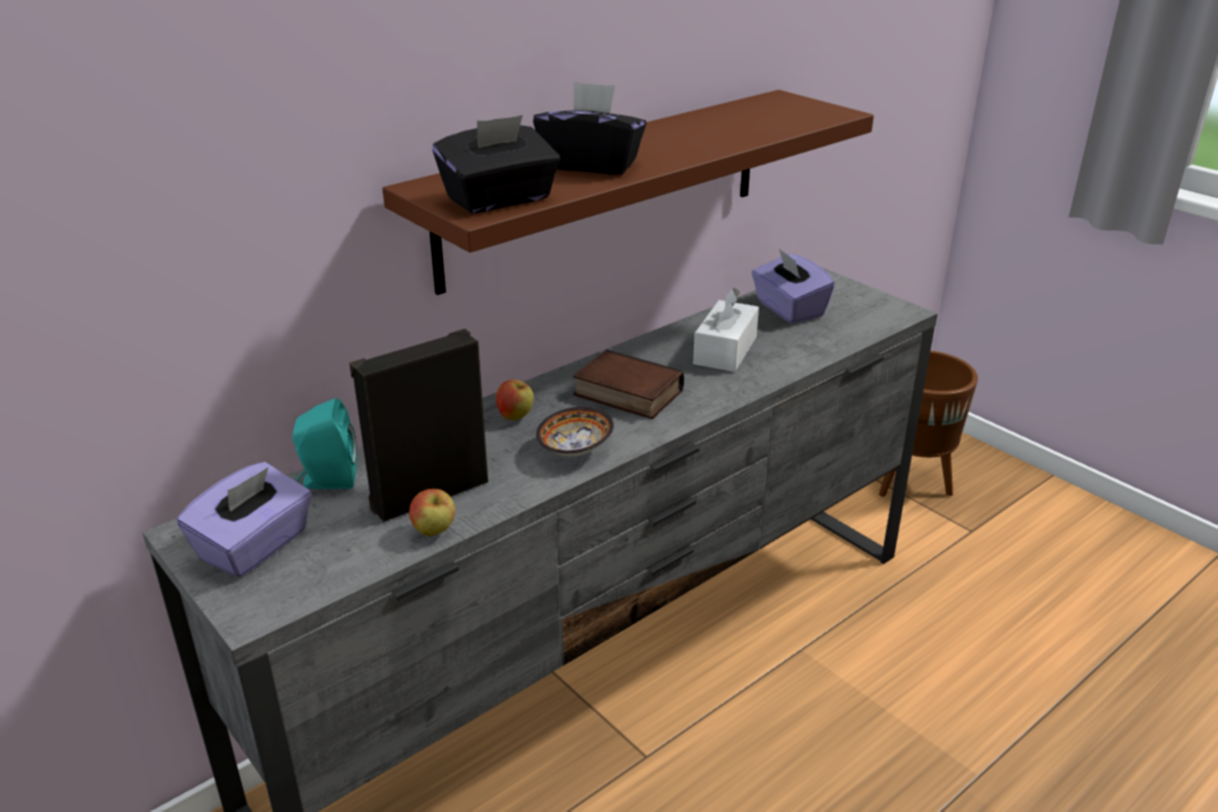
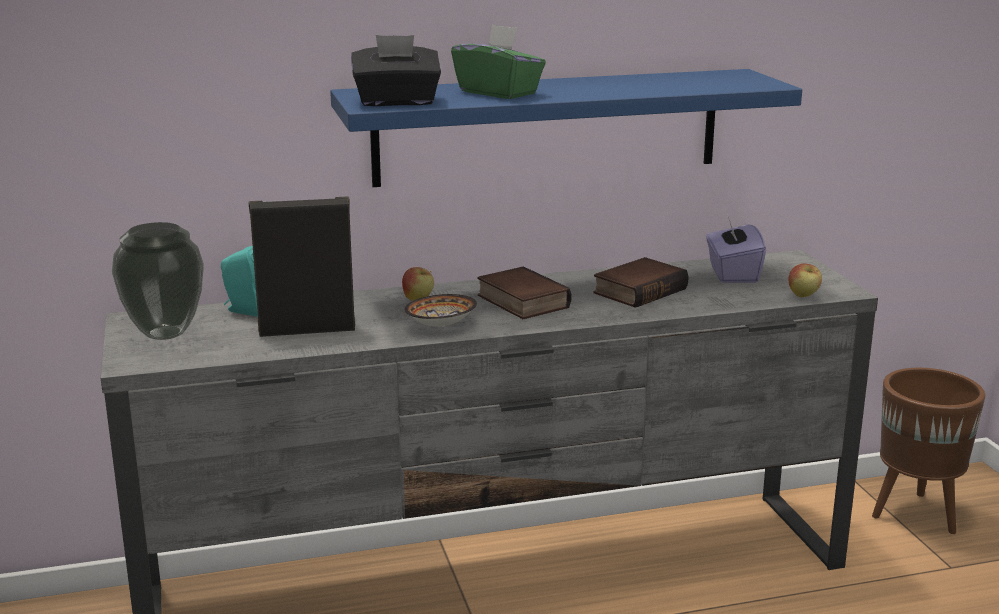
camera: 25 degrees right, 10 degrees down
(255, 546) = (165, 333): purple tissue box -> vase
(434, 532) = (288, 349): apple -> apple (803, 296)
(591, 165) = (498, 92): black tissue box -> green tissue box
(606, 186) = (548, 127): brown shelf -> blue shelf
(725, 350) = (639, 290): white tissue box -> book

